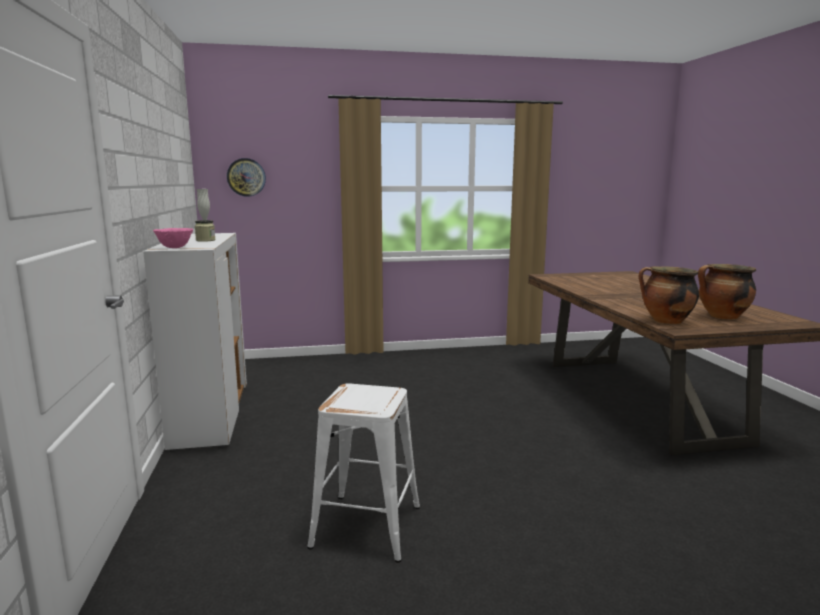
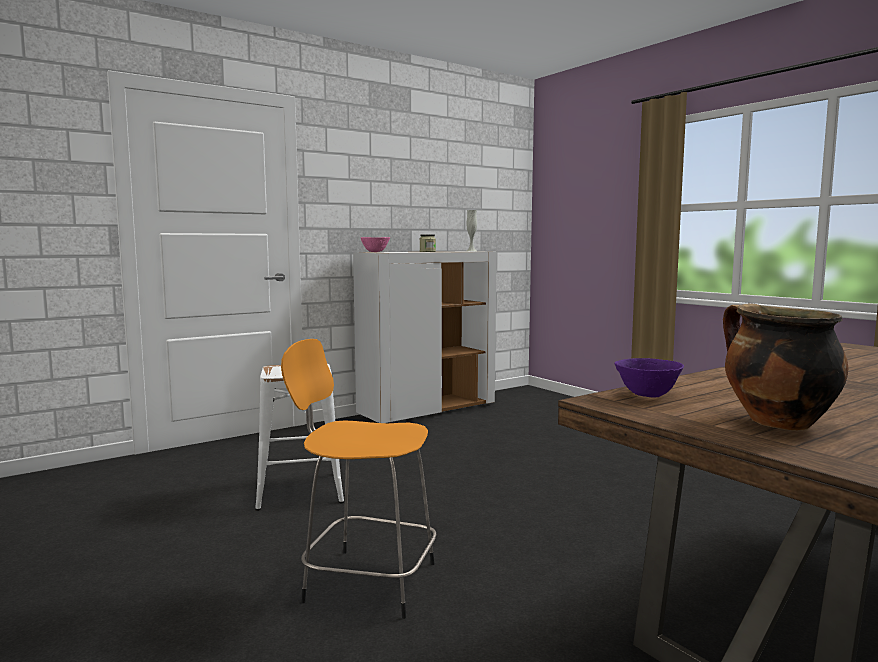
camera: 65 degrees right, 5 degrees down
(246, 177) = (566, 201): wall clock -> none
(577, 522) = (366, 581): none -> orange stool
(665, 321) = (646, 395): cooking pot -> purple bowl

